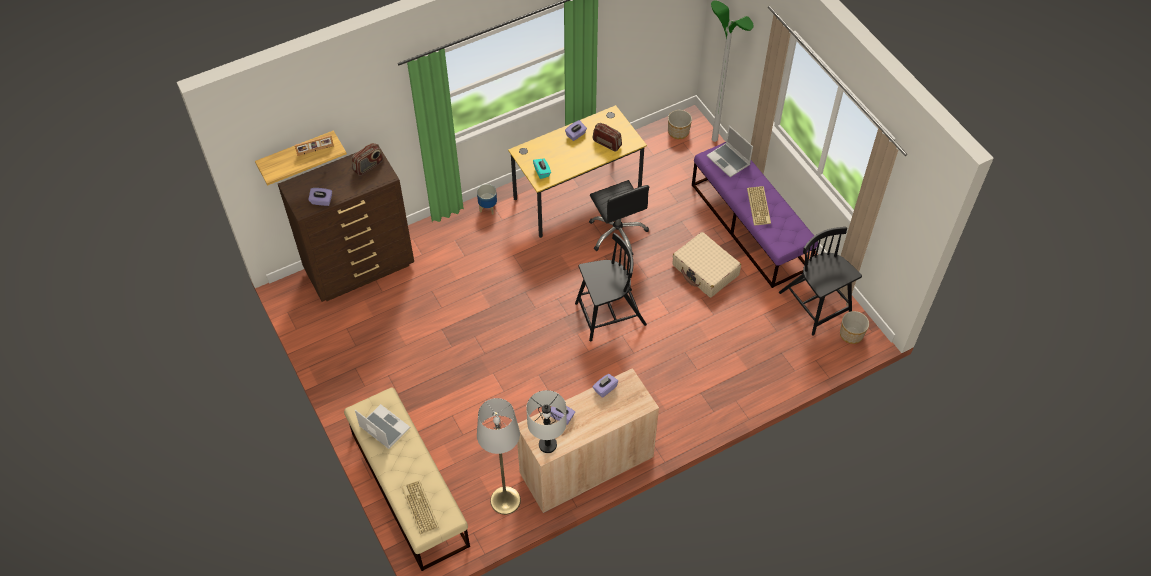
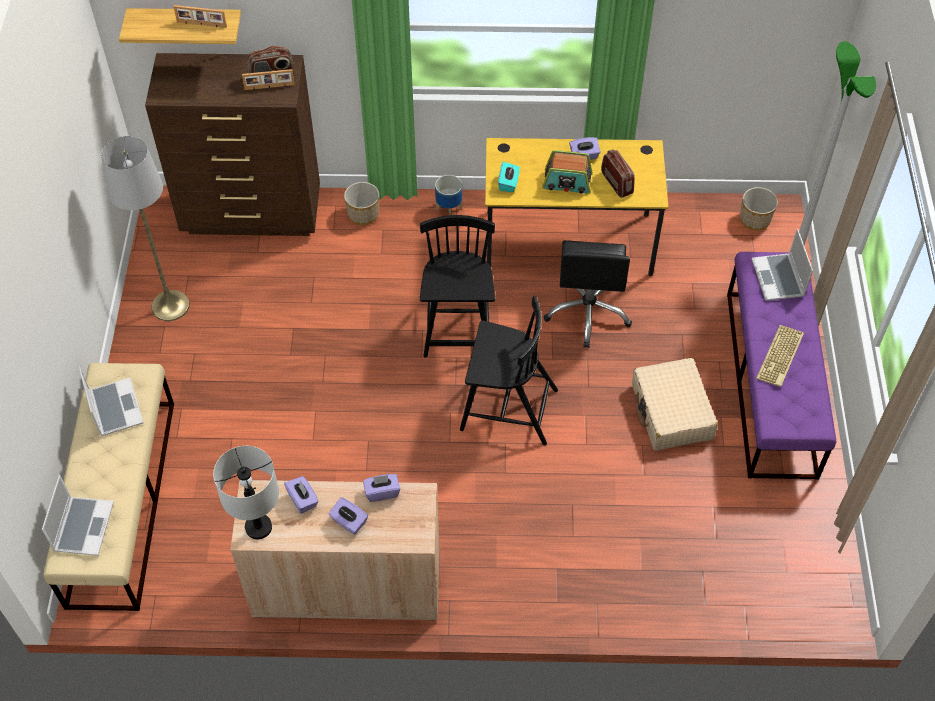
camera: 30 degrees right, 0 degrees up
(321, 201) = (188, 94): purple tissue box -> purple tissue box (349, 522)
(372, 174) = (269, 87): none -> picture frame
(419, 507) = (83, 526): keyboard -> laptop
(505, 500) = (220, 576): grey floor lamp -> grey floor lamp (170, 305)
(577, 155) = (567, 182): none -> radio
(815, 305) = (794, 530): black chair -> black chair (458, 325)
(851, 334) = (820, 595): planter -> planter (363, 214)

